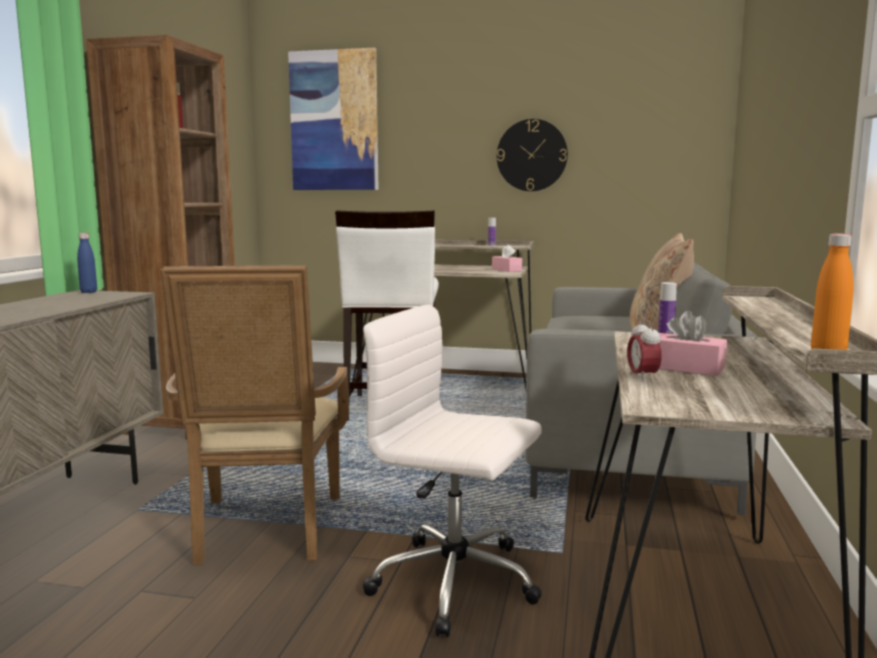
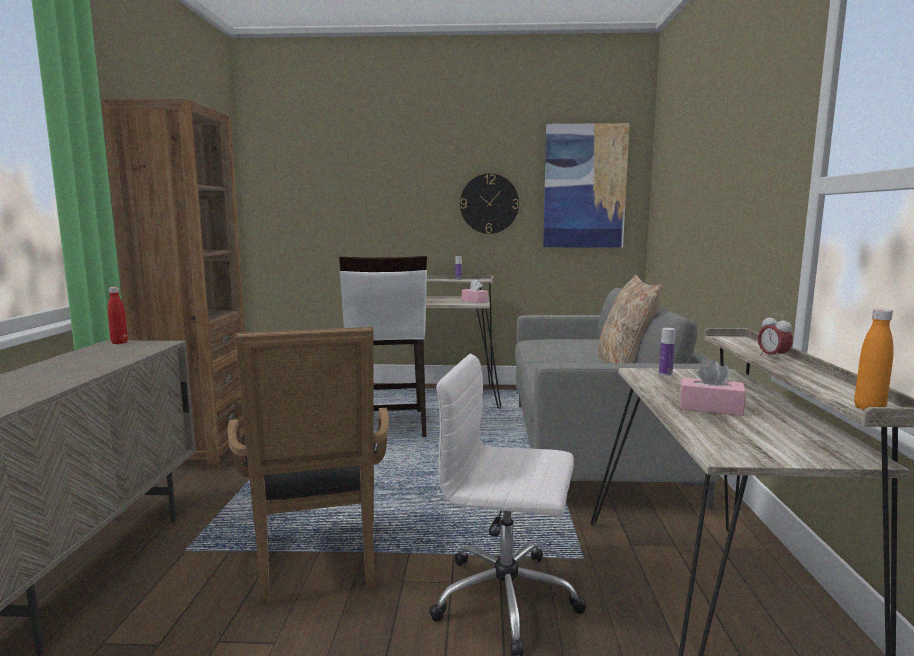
camera: 10 degrees left, 0 degrees up
(88, 292) = (119, 343): blue bottle -> red bottle
(264, 533) = (317, 564): beige armchair -> black armchair
(334, 121) = (316, 172): picture -> picture (584, 186)
(642, 377) = (686, 421): alarm clock -> alarm clock (772, 357)

